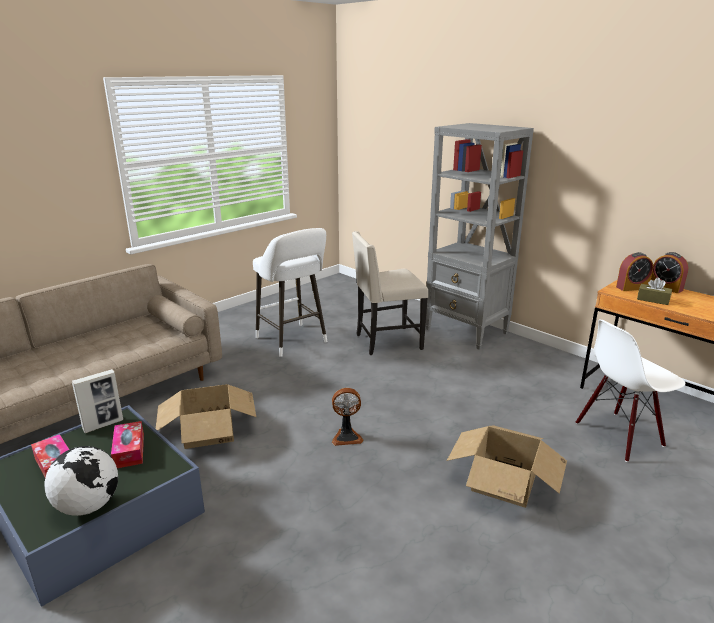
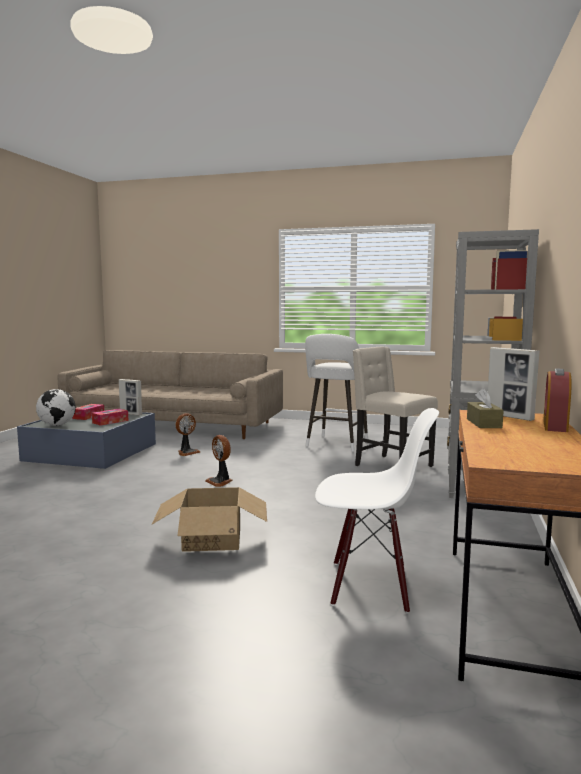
camera: 60 degrees right, 15 degrees down
(208, 431) = (187, 452): cardboard box -> fan
(619, 435) = (370, 585): white chair -> white chair turned 150 degrees clockwise
(632, 287) = (510, 417): alarm clock -> picture frame

